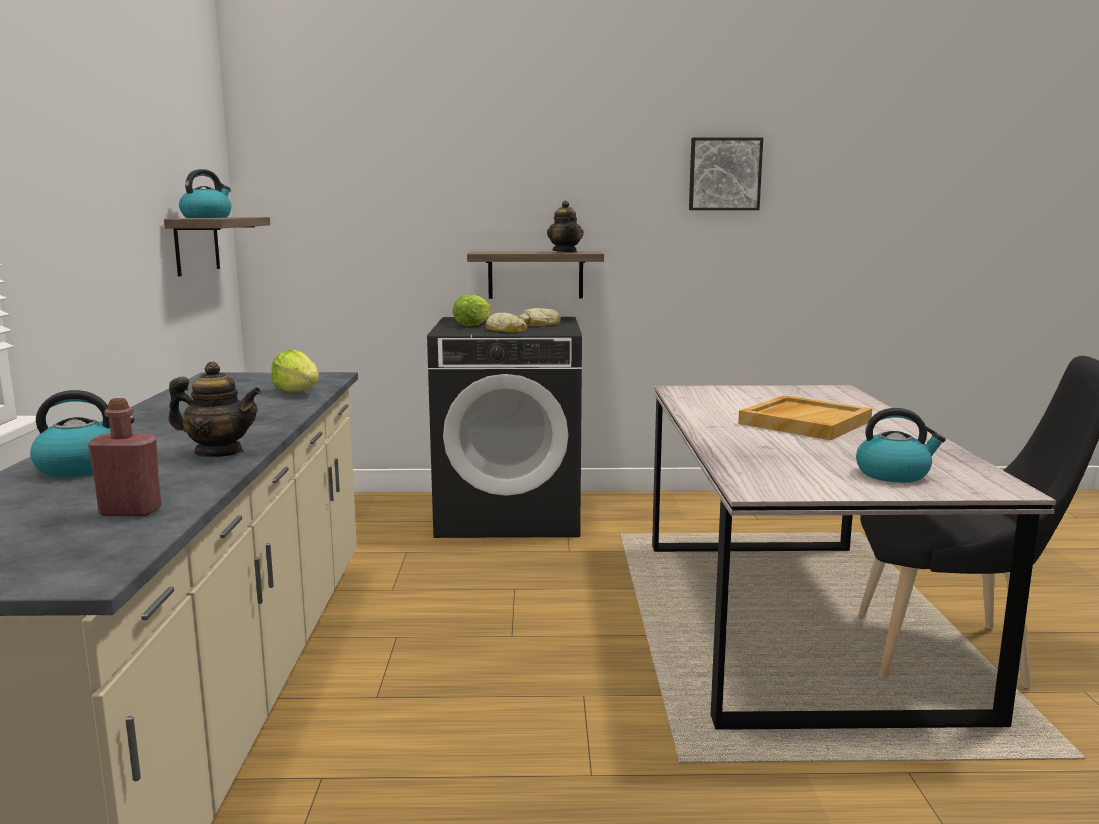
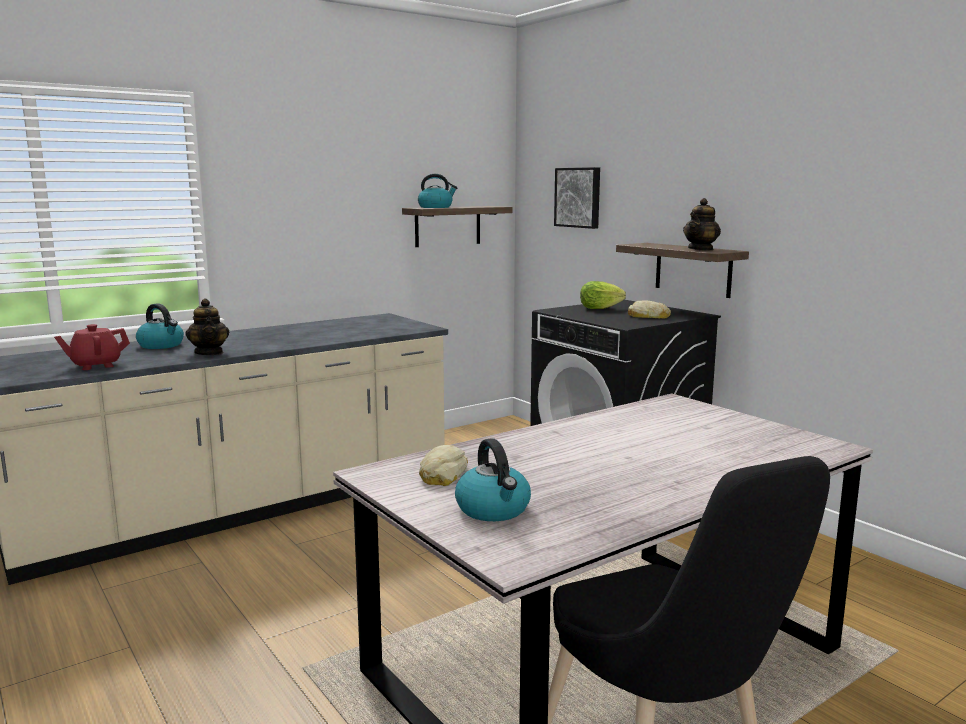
camera: 55 degrees right, 0 degrees up
(130, 511) = (95, 365): red bottle -> red teapot
(298, 392) = (367, 333): lettuce -> none
(505, 330) = (597, 316): bread -> bread (441, 474)
(724, 174) = (885, 169): picture -> picture (578, 197)
(804, 422) = (637, 455): beige tray -> none

